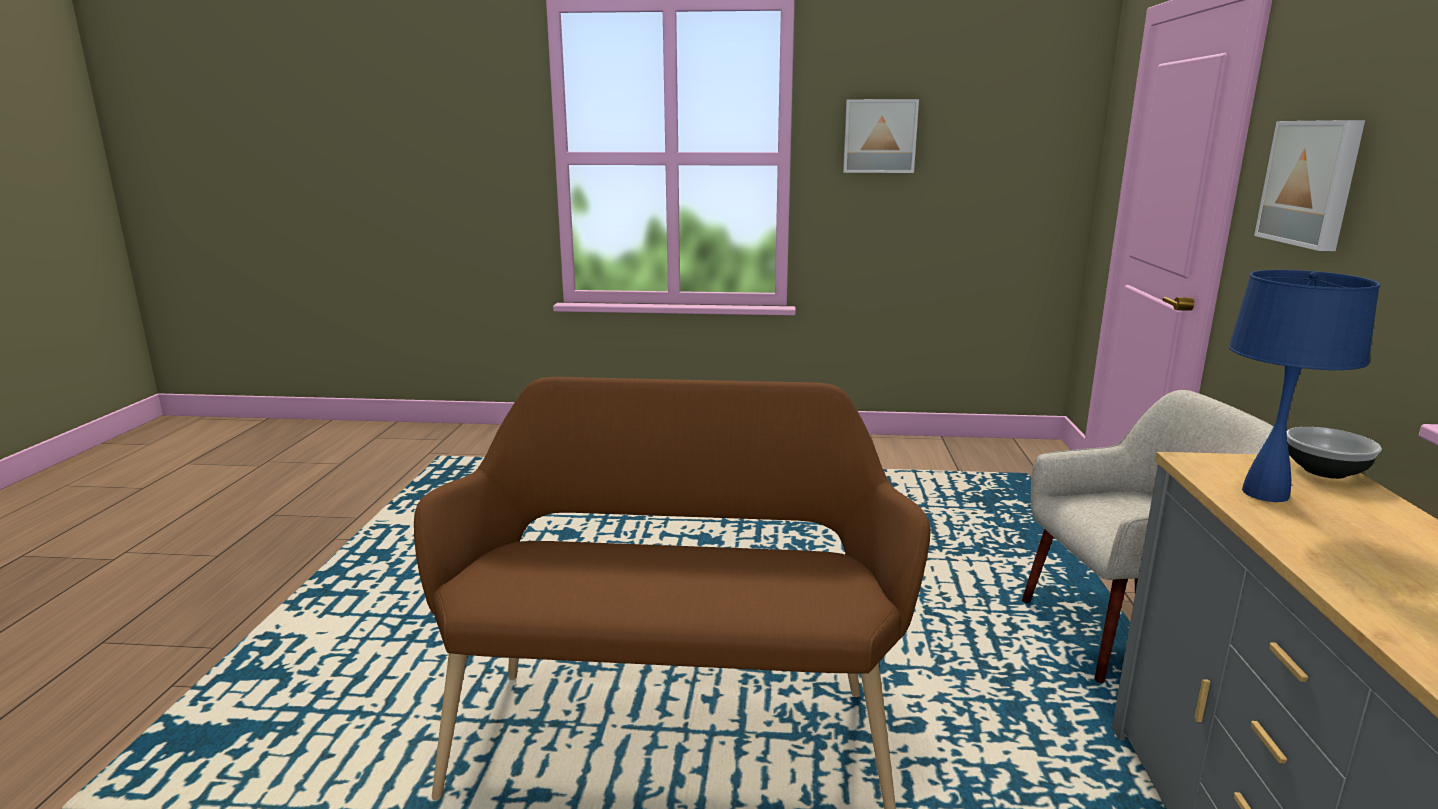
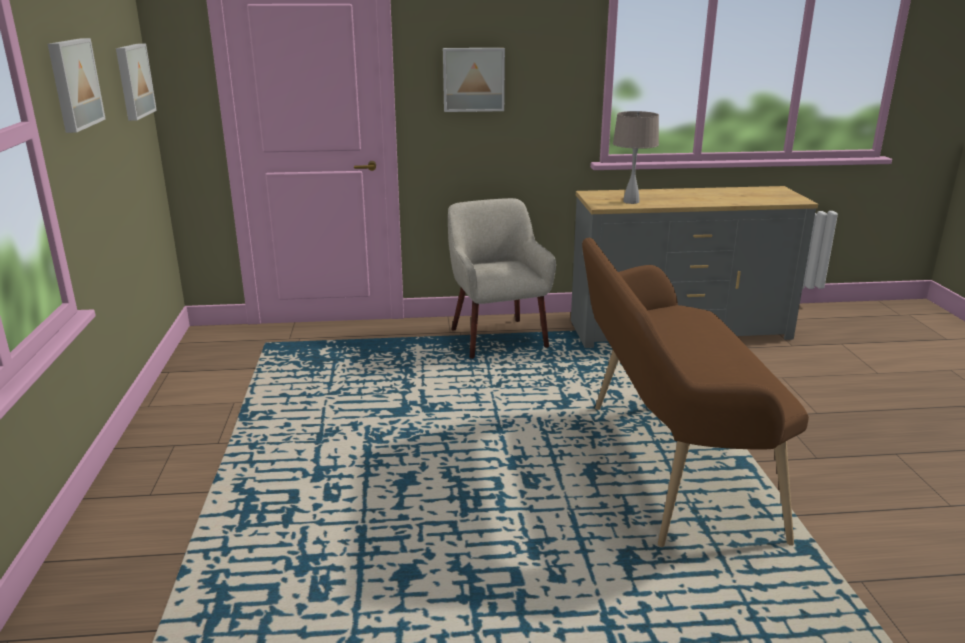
camera: 100 degrees left, 5 degrees up
(1037, 151) = (133, 81): none -> picture
(1266, 494) = (631, 201): blue table lamp -> beige table lamp
(1323, 471) = (597, 193): bowl -> none

